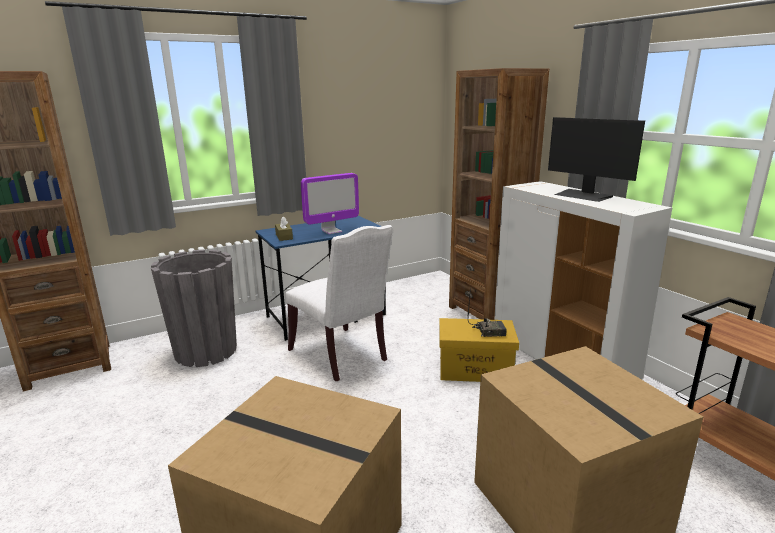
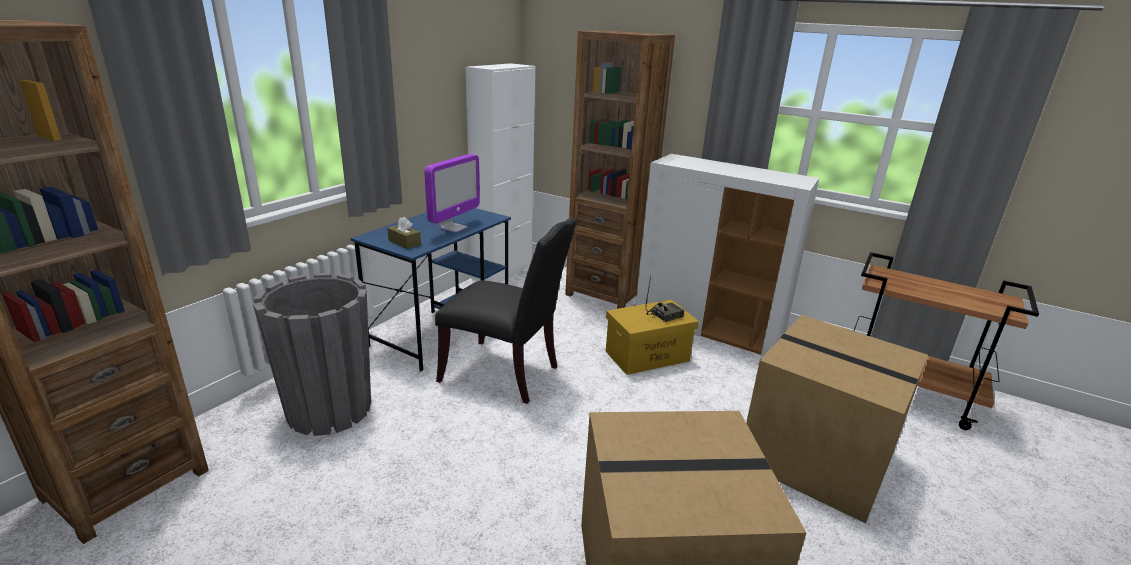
camera: 30 degrees left, 5 degrees up
(342, 356) = (505, 373): white chair -> black chair
(413, 282) = (502, 272): none -> white cabinet
(583, 195) = (737, 169): monitor -> none

